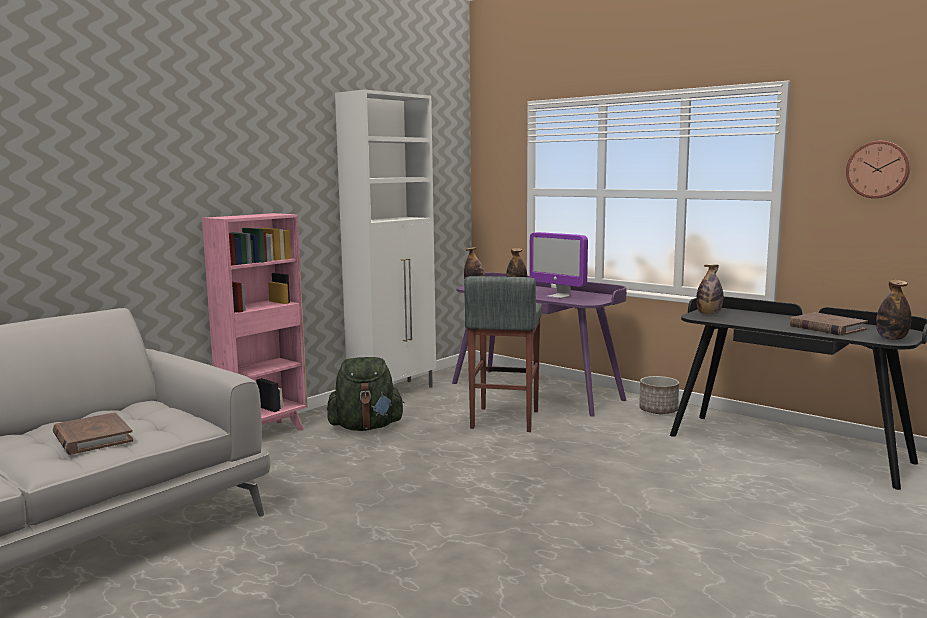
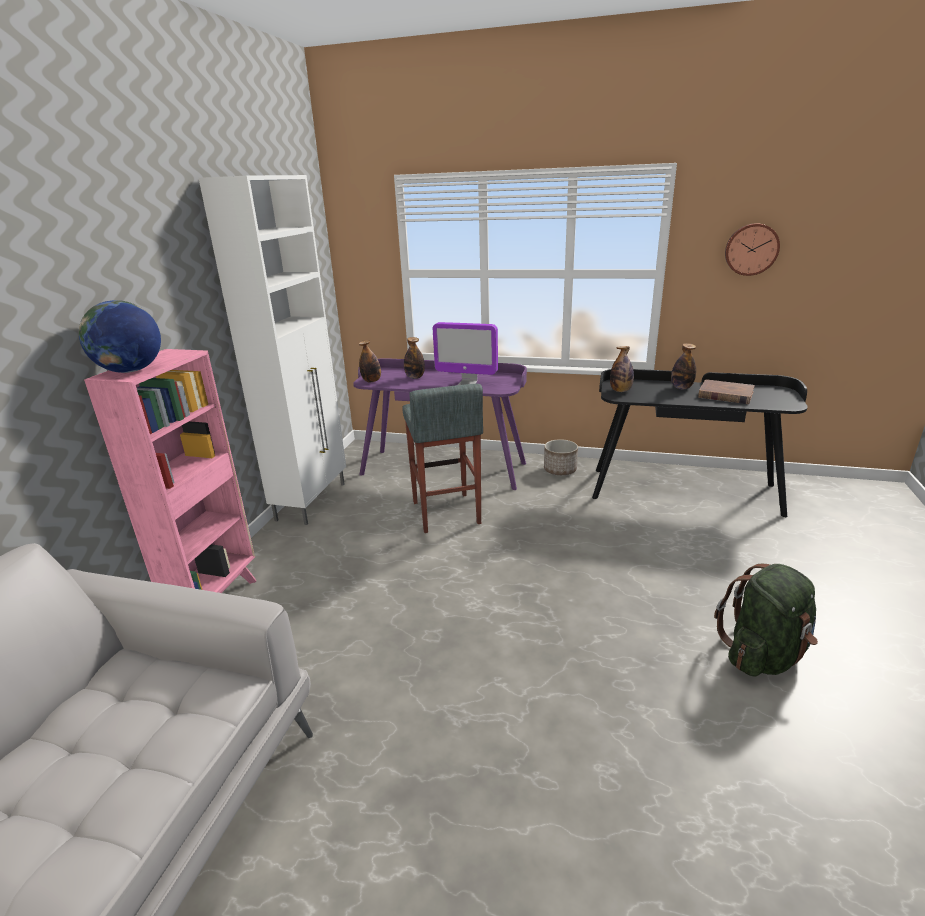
camera: 25 degrees left, 15 degrees up
(92, 438) = (100, 776): brown book -> none
(233, 216) = (131, 371): none -> globe
(366, 427) = (321, 558): green backpack -> green backpack (763, 655)
(891, 338) = (784, 402): bottle -> bottle (681, 388)

